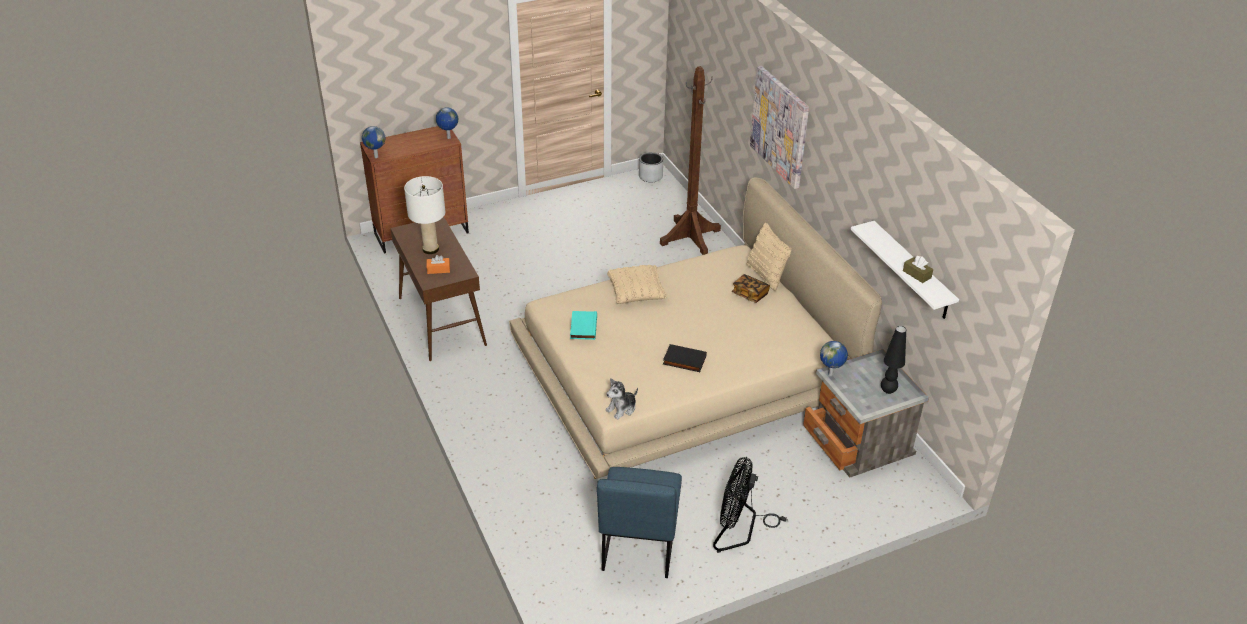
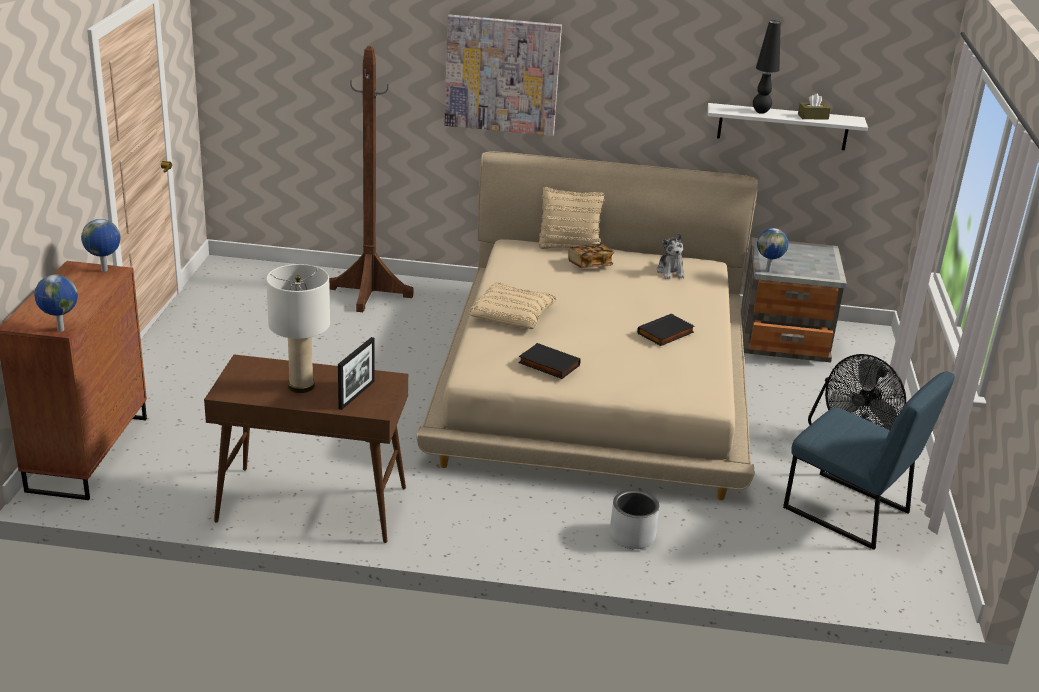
camera: 60 degrees left, 10 degrees down
(438, 269) = (356, 395): orange tissue box -> picture frame
(582, 327) = (548, 364): turquoise book -> black book
(622, 408) = (713, 395): plush toy -> plush toy (670, 272)
(650, 176) = (223, 269): grey planter -> grey planter (631, 537)
(888, 391) = (814, 257): black table lamp -> black table lamp (760, 112)

